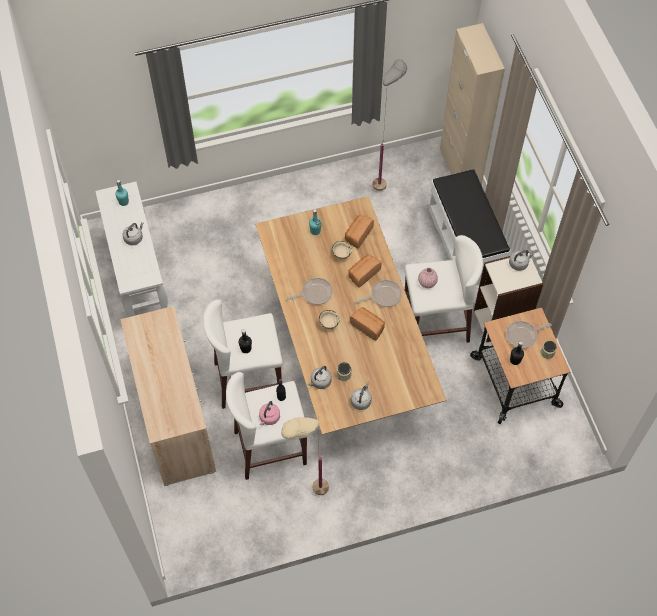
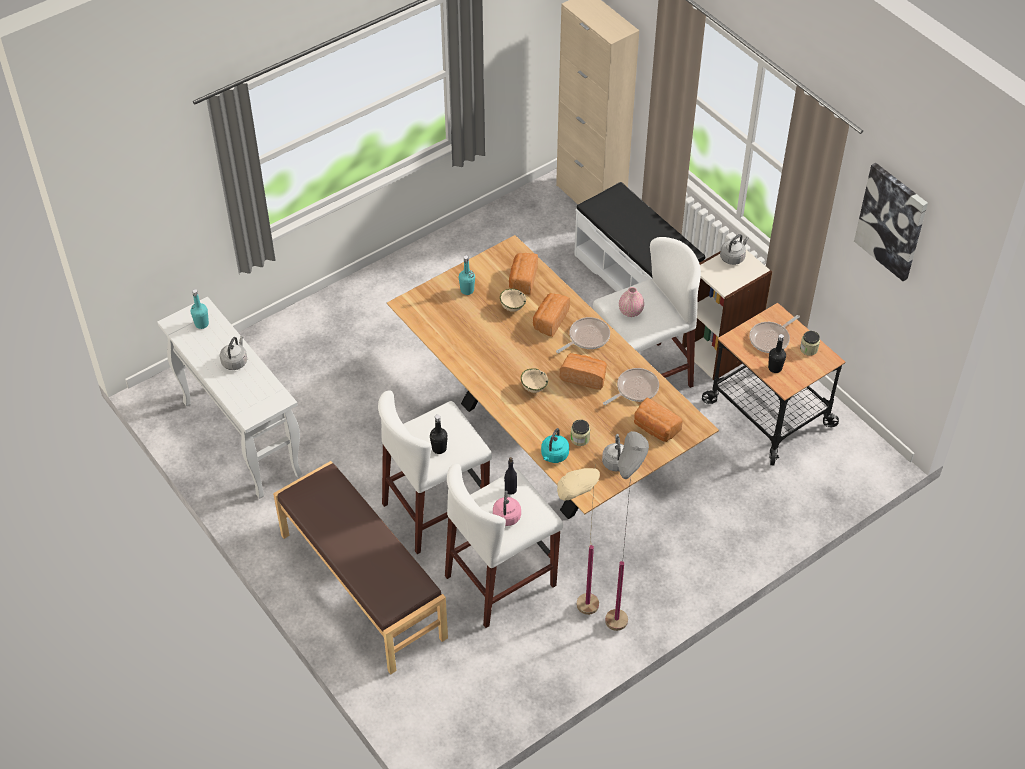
camera: 20 degrees left, 10 degrees down
(176, 420) = (361, 586): beige cabinet -> brown bench
(314, 293) = (499, 359): frying pan -> frying pan (635, 389)
(320, 382) = (554, 456): grey kettle -> turquoise kettle
(384, 178) = (504, 235): grey floor lamp -> grey floor lamp (618, 607)
(401, 384) = (655, 428): none -> bread
(619, 293) = (892, 221): none -> picture

